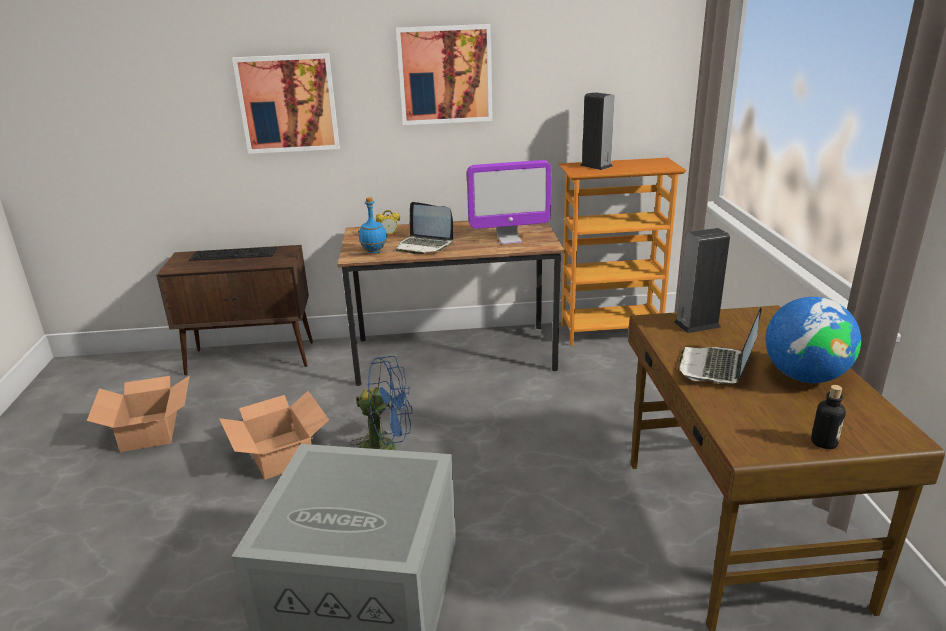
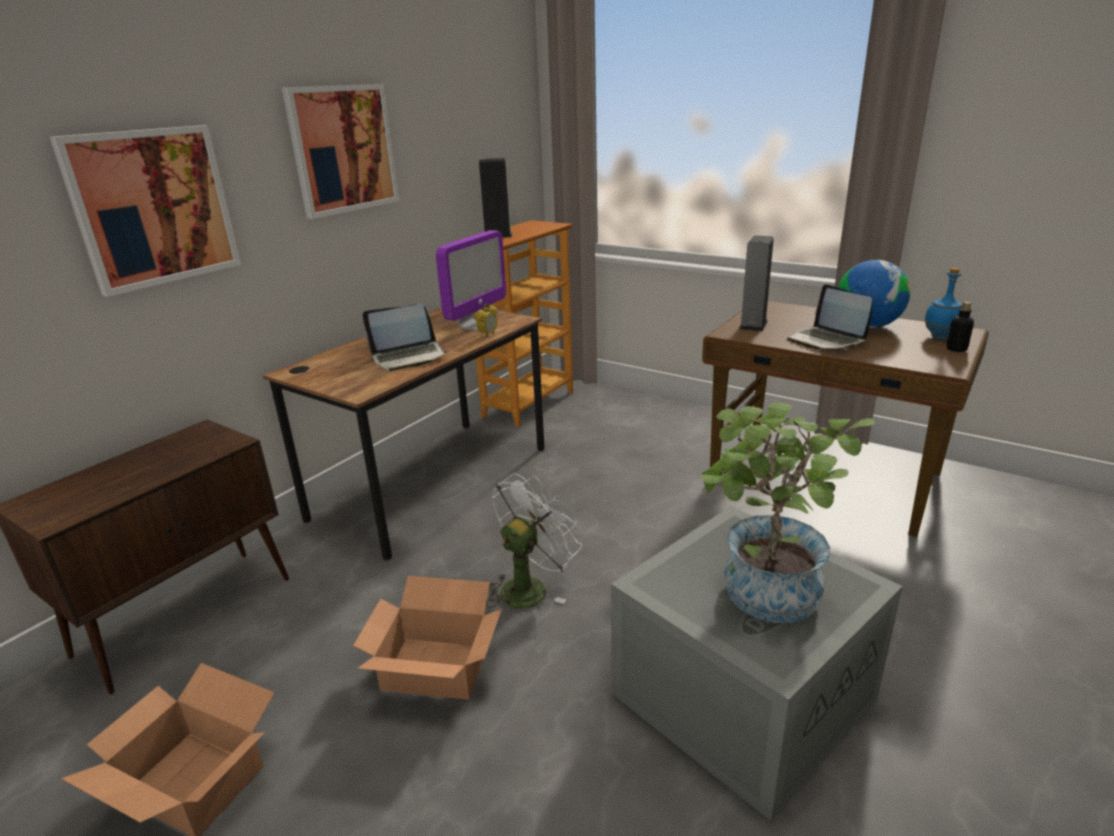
camera: 50 degrees left, 0 degrees up
(235, 253) = (123, 464): keyboard -> none
(335, 510) = (763, 599): none -> potted plant
(374, 252) = (369, 380): blue bottle -> blue bottle (941, 337)
(386, 449) = (530, 587): blue fan -> white fan
(389, 235) = (342, 363): alarm clock -> alarm clock (488, 335)

